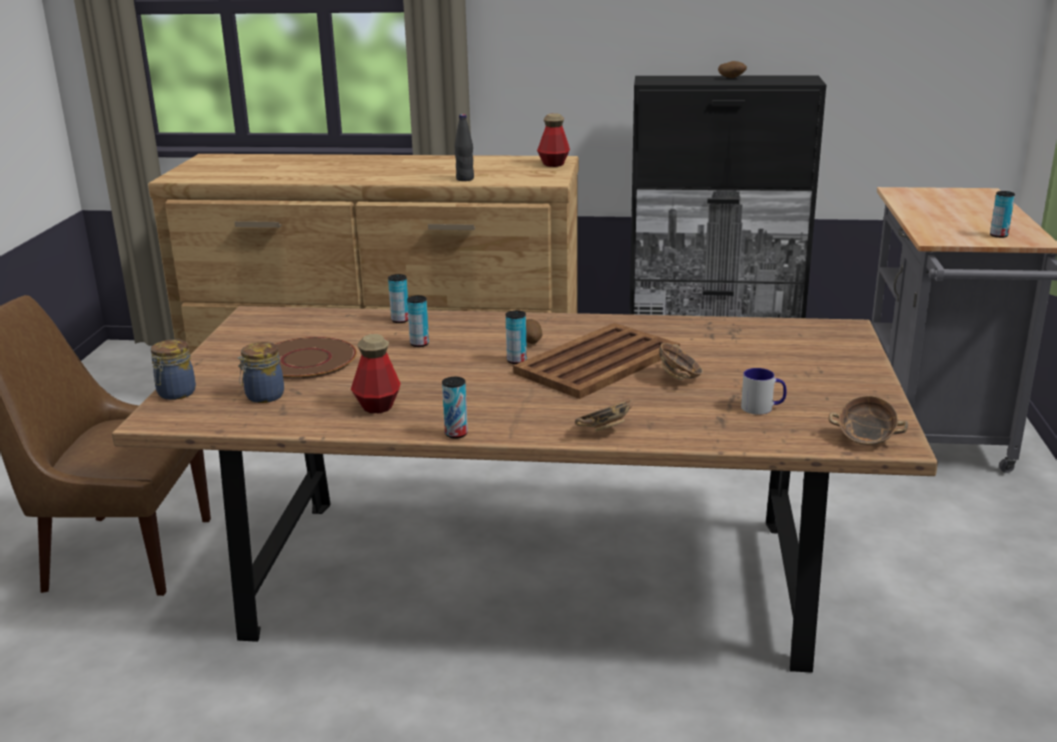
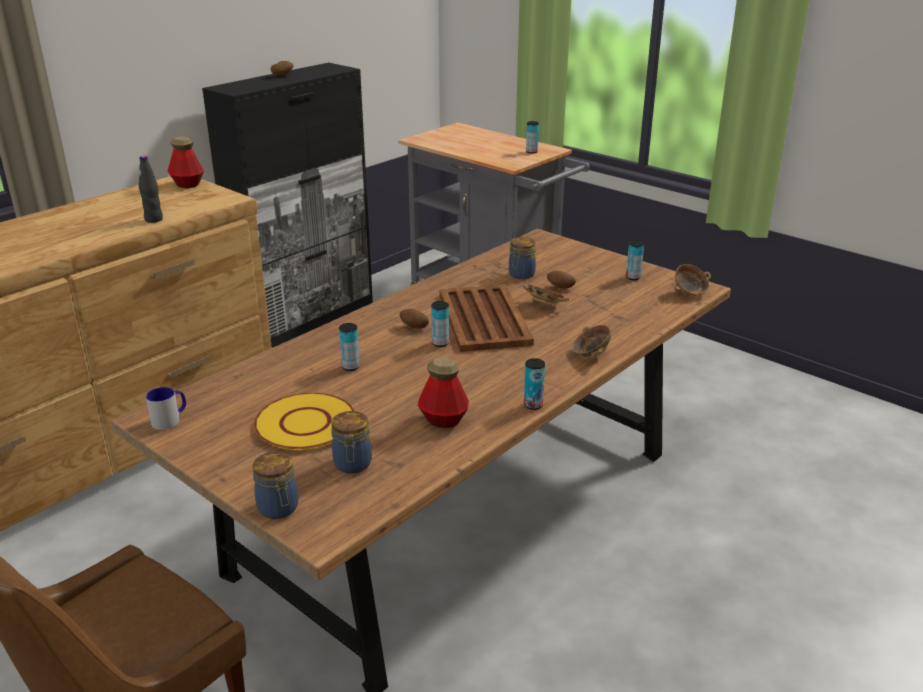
camera: 55 degrees left, 5 degrees up
(306, 360) = (304, 423): brown plate -> yellow plate
(400, 320) = (288, 359): can -> can (633, 277)
(730, 347) = (521, 275): none -> jar
(737, 372) = (560, 287): none -> potato
(763, 408) = (618, 300): mug -> mug (170, 420)

